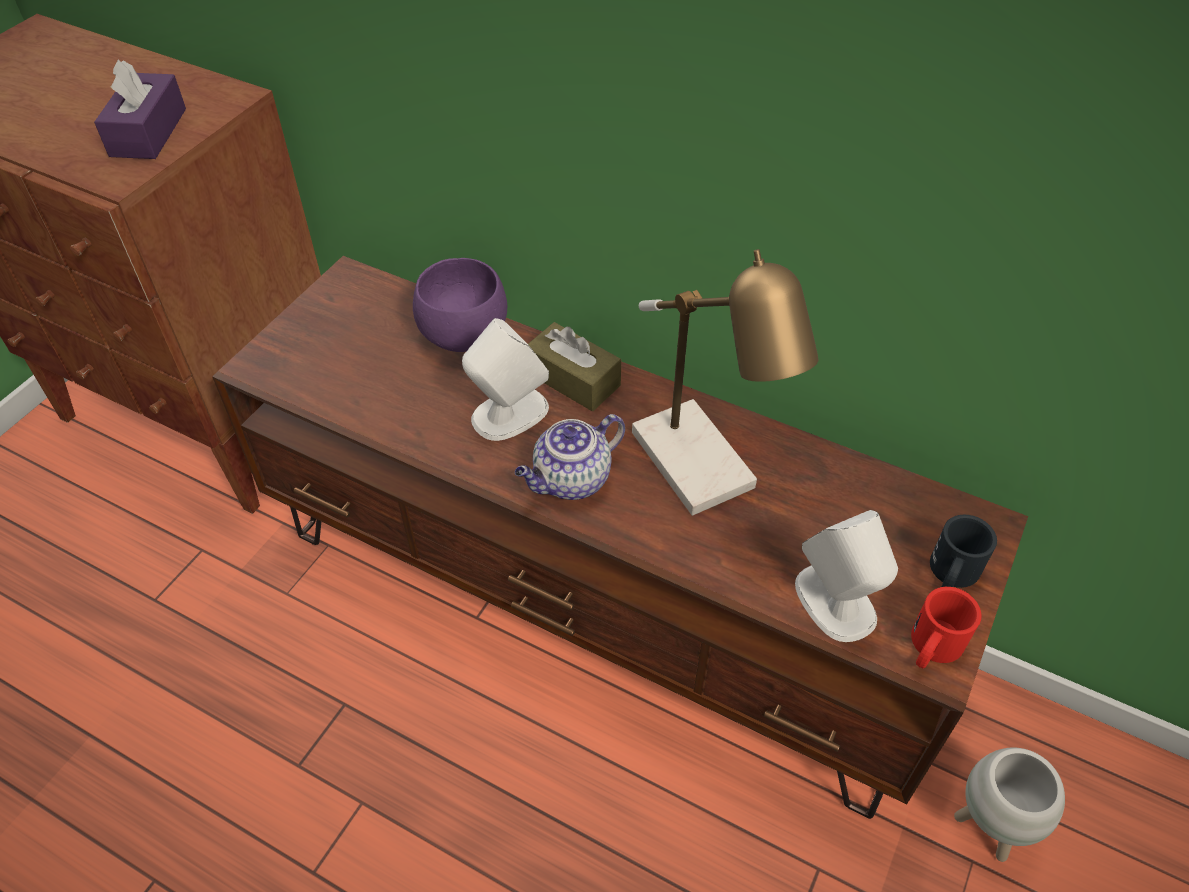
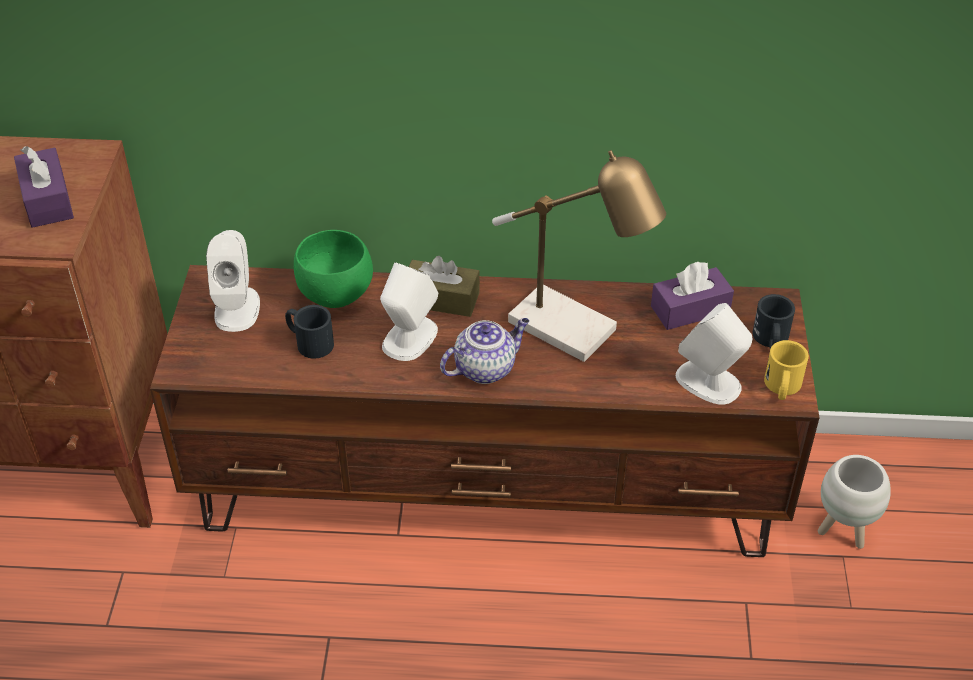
camera: 25 degrees left, 5 degrees down
(355, 317) = (237, 308): none -> white speaker
(401, 380) = (309, 342): none -> black mug
(461, 336) = (334, 296): purple bowl -> green bowl
(571, 481) = (485, 368): teapot -> teapot turned 150 degrees counterclockwise
(865, 494) = (690, 309): none -> purple tissue box
(932, 648) = (782, 388): red mug -> yellow mug

